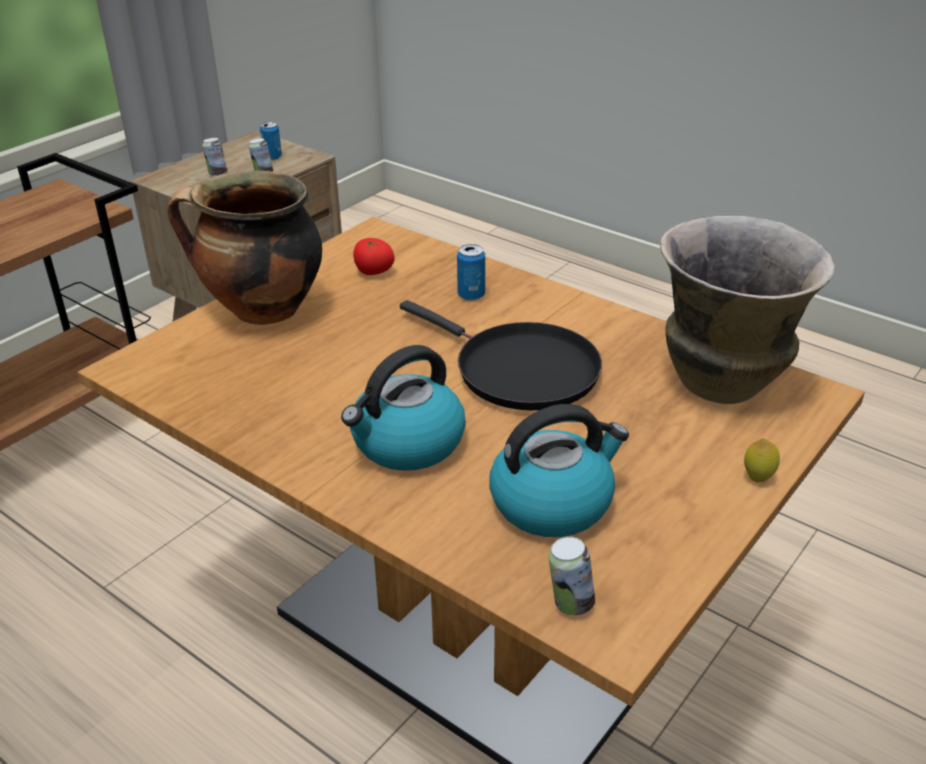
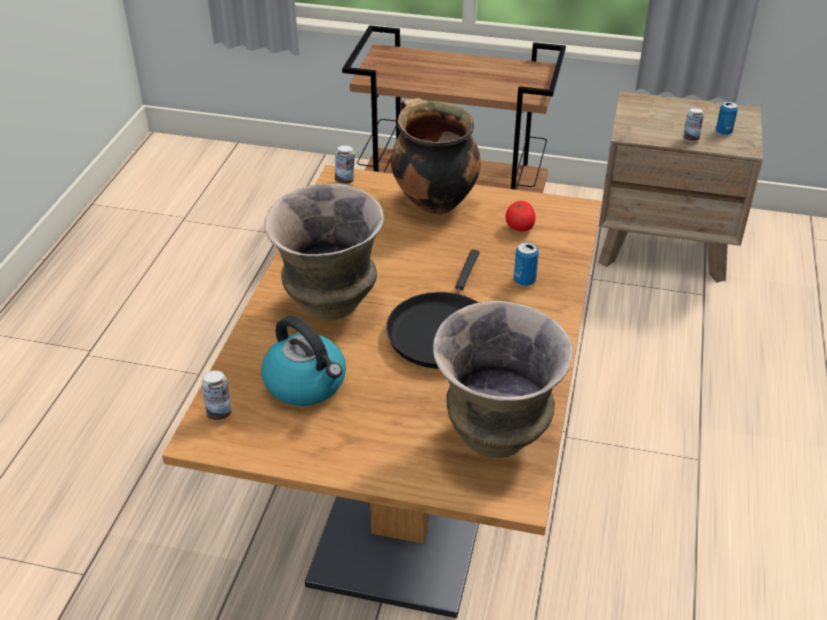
camera: 65 degrees right, 5 degrees up
(217, 174) = (668, 120): can -> can (345, 181)
(407, 444) = (330, 306): kettle -> vase
(758, 478) = (386, 477): lemon -> none

